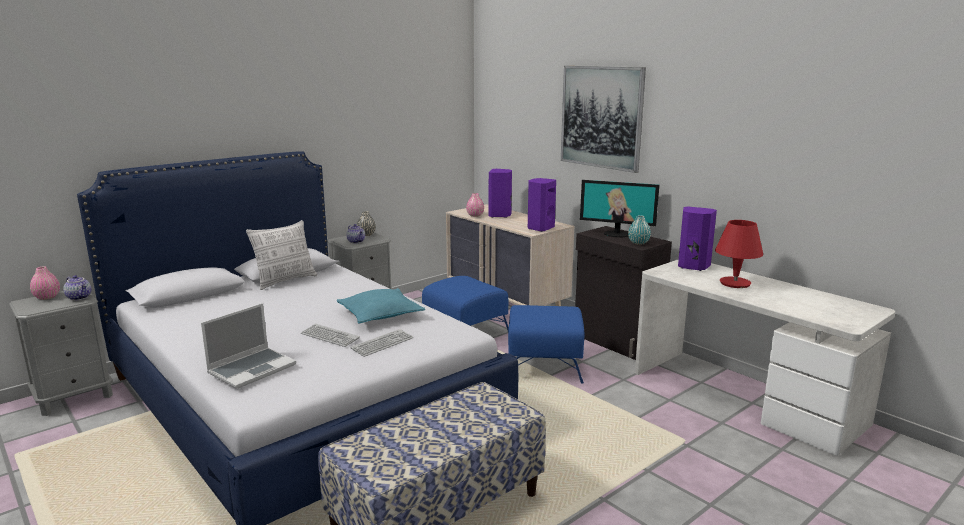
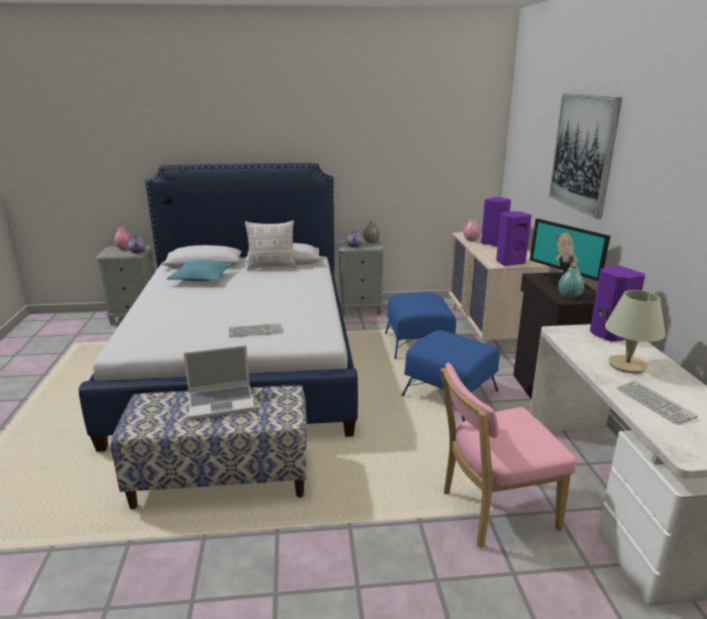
camera: 35 degrees right, 5 degrees up
(252, 368) = (154, 324): laptop -> laptop (222, 402)
(330, 336) = (232, 315): keyboard -> keyboard (654, 403)
(380, 315) = (290, 308): turquoise pillow -> turquoise pillow (201, 278)
(686, 440) = (493, 511): none -> pink chair
(734, 283) = (626, 365): red table lamp -> beige table lamp

